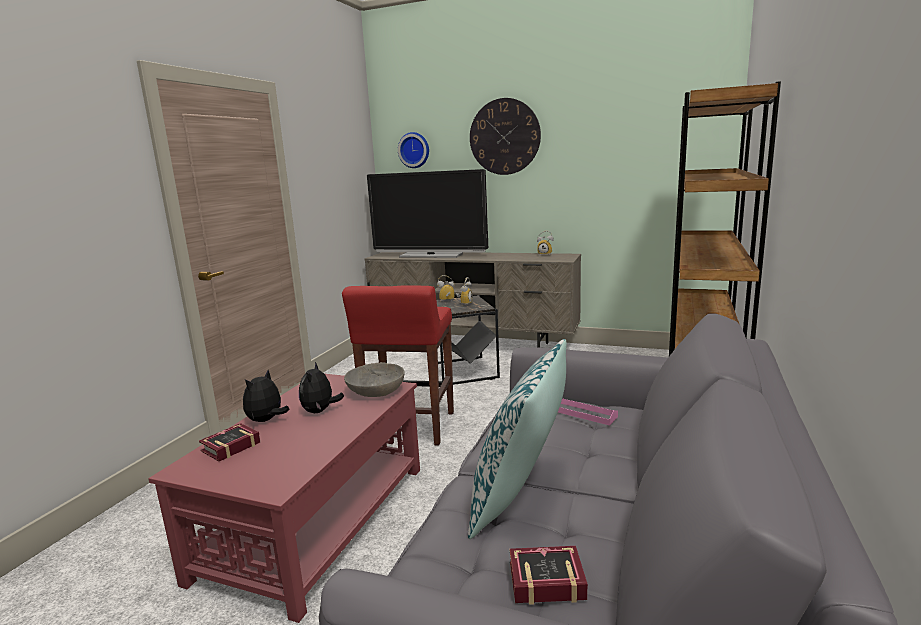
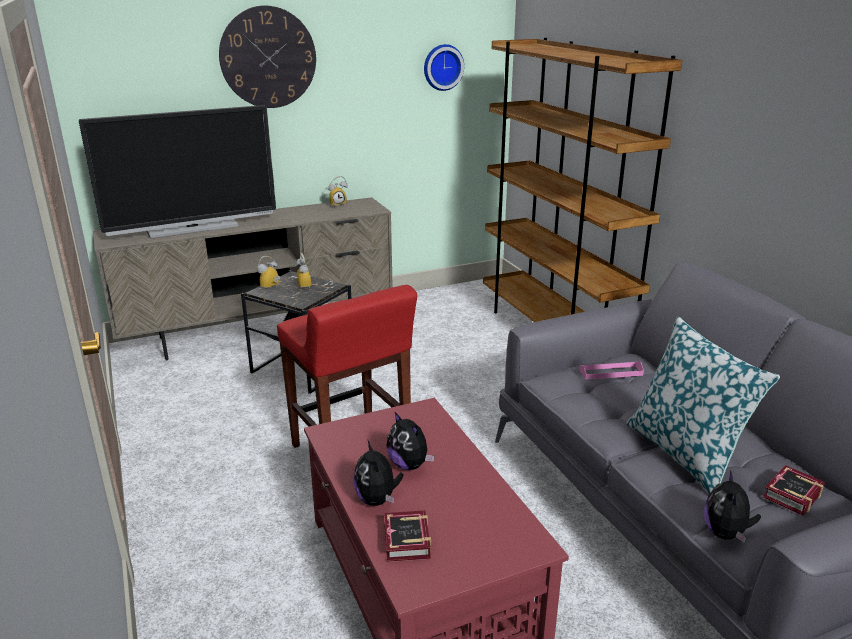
camera: 45 degrees left, 10 degrees up
(375, 391) = (417, 421): grey bowl -> none
(414, 150) = (129, 75): wall clock -> wall clock (442, 67)
(419, 570) = (726, 533): none -> plush toy

